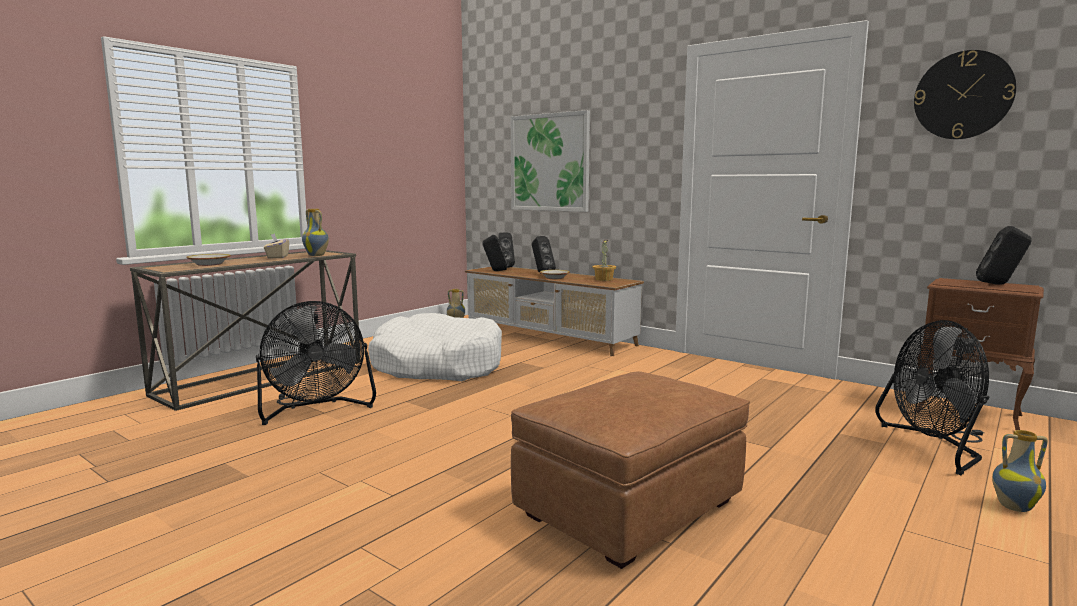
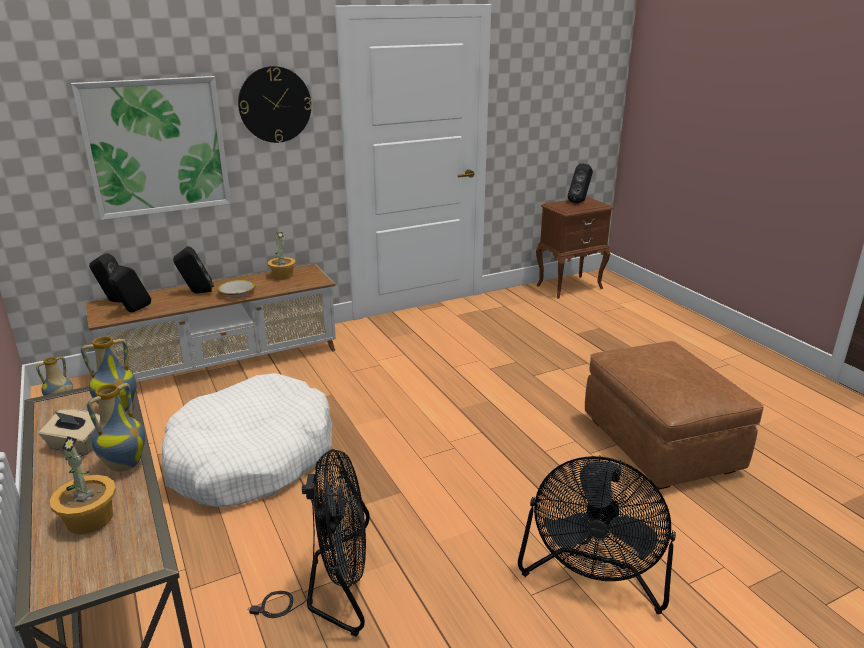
camera: 65 degrees left, 15 degrees up
(209, 264) = (90, 519): bowl -> potted plant
(938, 446) = (610, 316): black fan -> black fan (589, 572)
(963, 95) = (547, 71): wall clock -> wall clock (275, 104)
(1014, 506) = (689, 334): vase -> vase (124, 464)

